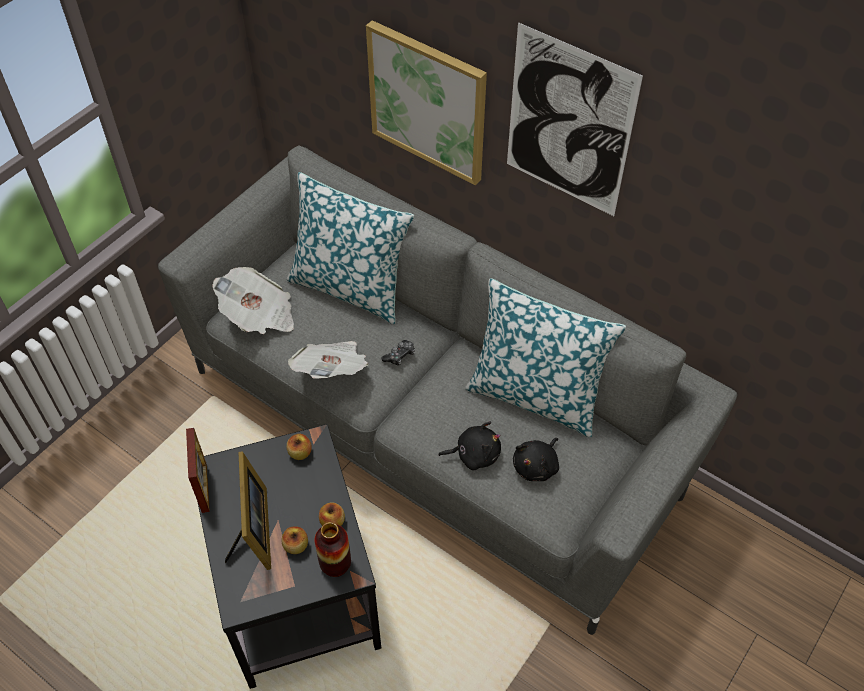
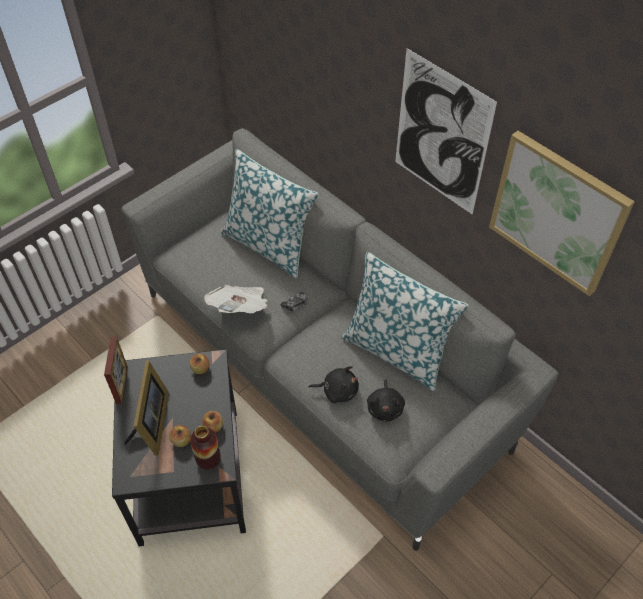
camera: 10 degrees right, 0 degrees up
(259, 316) = (193, 257): newspaper -> none
(428, 102) = (340, 105): picture -> picture (557, 213)
(536, 466) = (385, 407): black plush toy -> black plush toy turned 45 degrees counterclockwise

